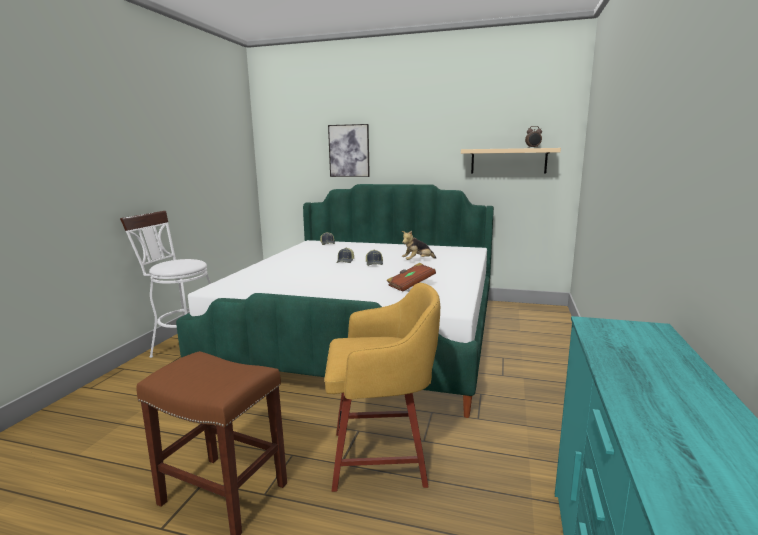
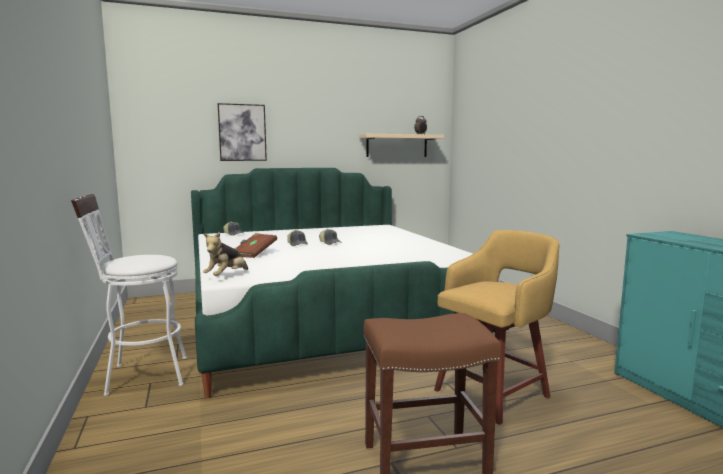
camera: 35 degrees left, 5 degrees down
(410, 285) = (406, 252): brown book -> brown book (254, 254)
(417, 261) = (363, 237): plush toy -> plush toy (226, 276)

